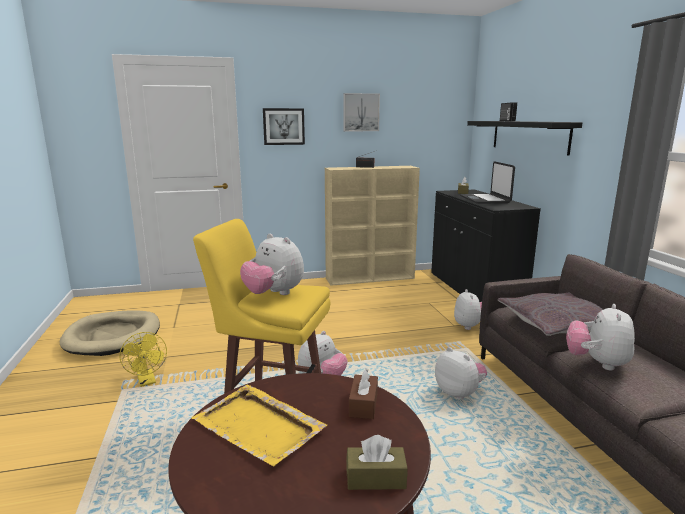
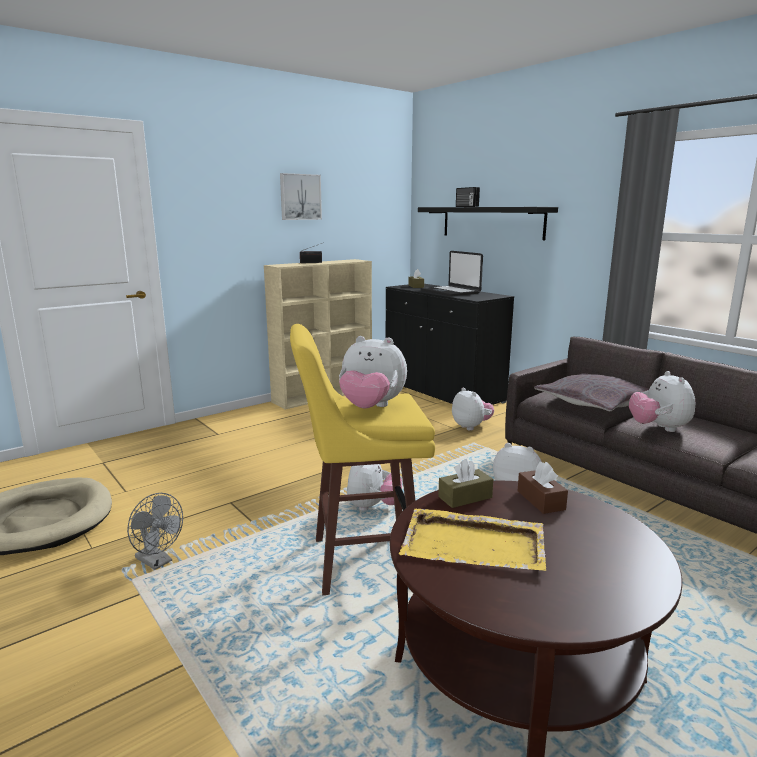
camera: 25 degrees left, 0 degrees up
(147, 381) = (158, 562): yellow fan -> grey fan
(283, 126) = (212, 214): picture -> none
(375, 478) = (631, 555): brown tissue box -> brown tissue box (465, 497)

